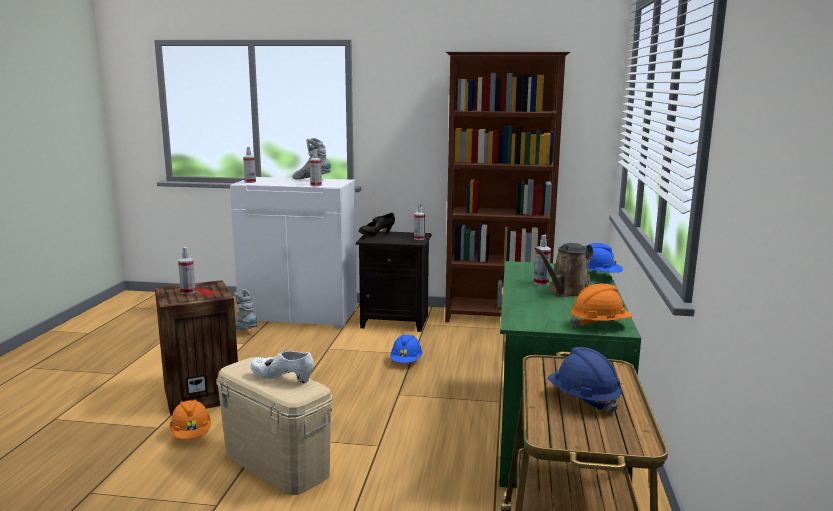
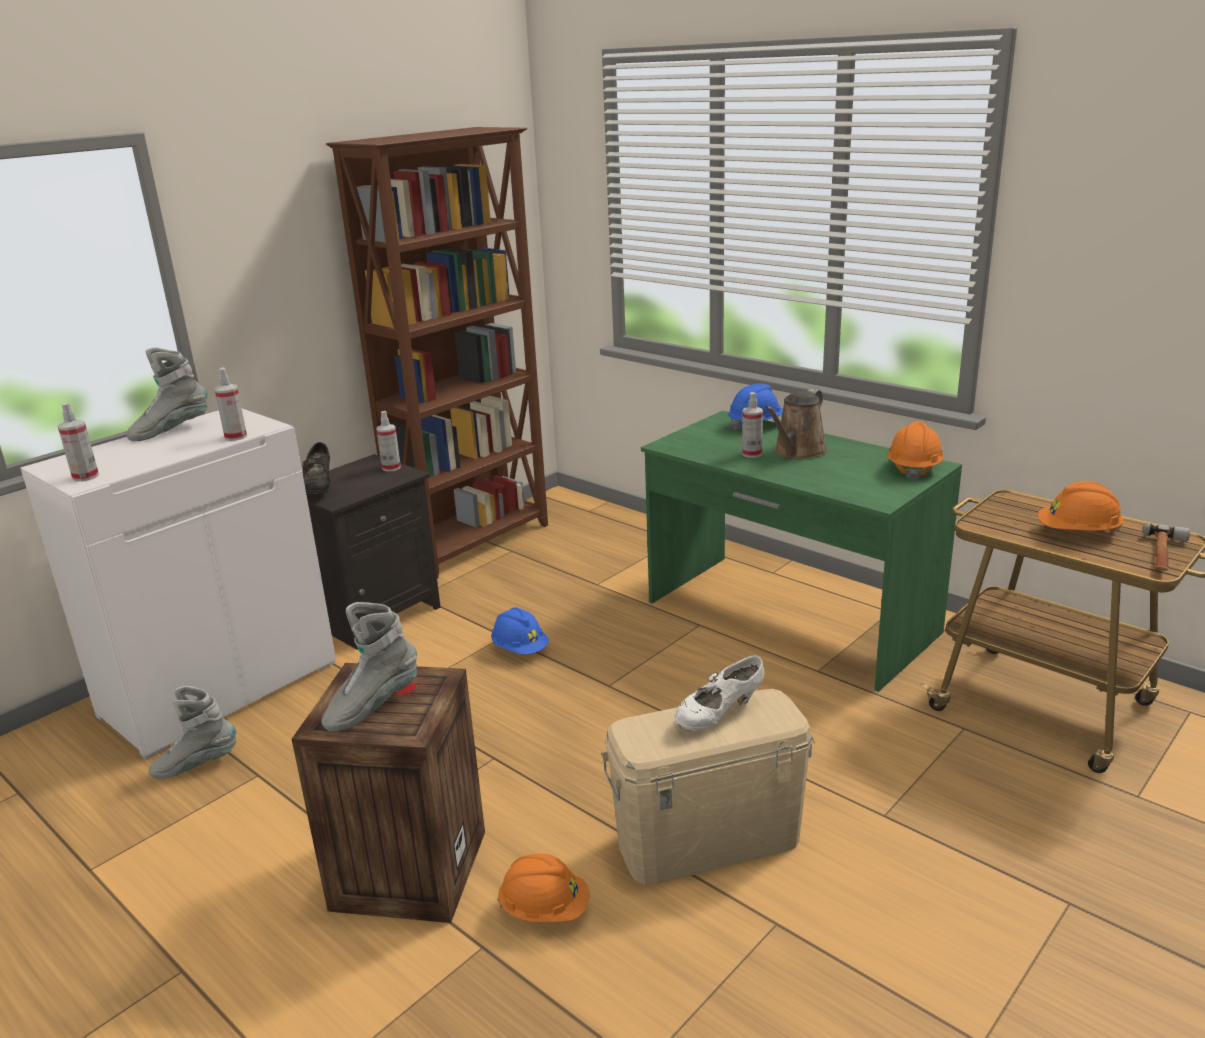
camera: 55 degrees left, 10 degrees up
(188, 292) = (372, 706): spray bottle -> grey boot
(567, 292) = (797, 452): brown watering can -> brown watering can turned 45 degrees clockwise
(583, 399) = (1078, 533): blue hard hat -> orange hard hat
(586, 437) = (1163, 554): none -> hammer

